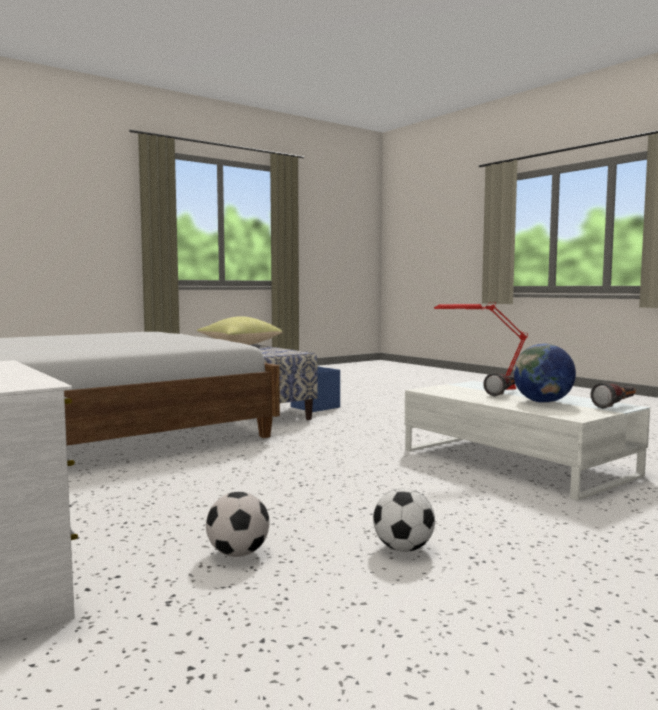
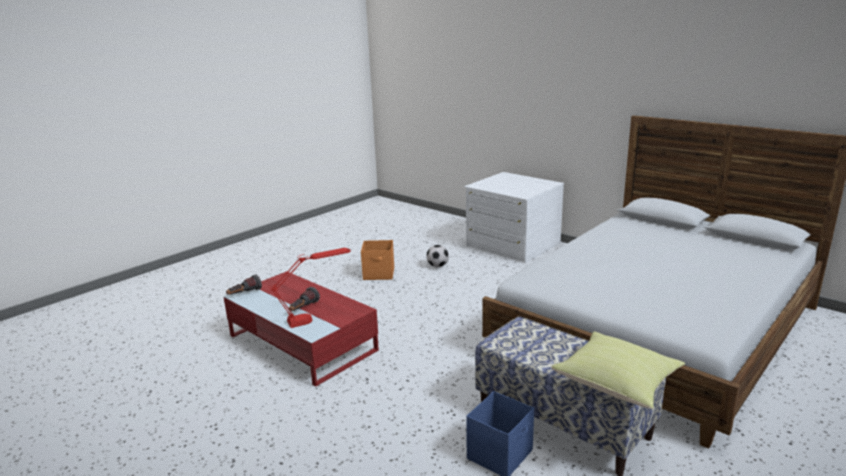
camera: 170 degrees right, 15 degrees up
(403, 549) = (379, 274): football -> orange storage box
(516, 462) = (302, 342): white coffee table -> red coffee table
(543, 402) = (286, 295): globe -> none

